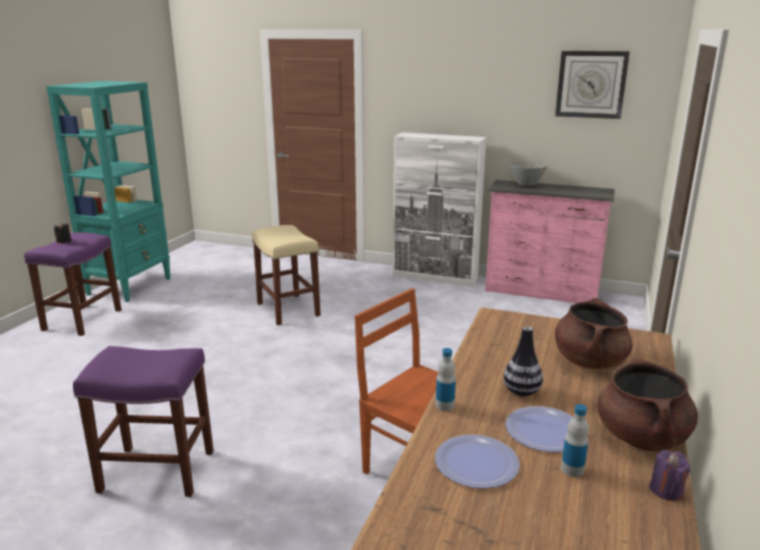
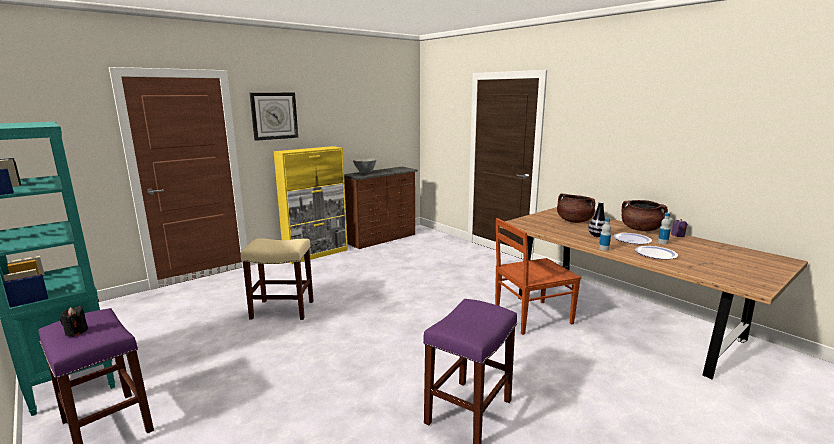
camera: 60 degrees left, 5 degrees down
(435, 277) = (316, 254): white cabinet -> yellow cabinet
(541, 292) = (382, 239): pink dresser -> brown dresser
(591, 84) = (383, 107): wall clock -> wall clock (274, 116)

